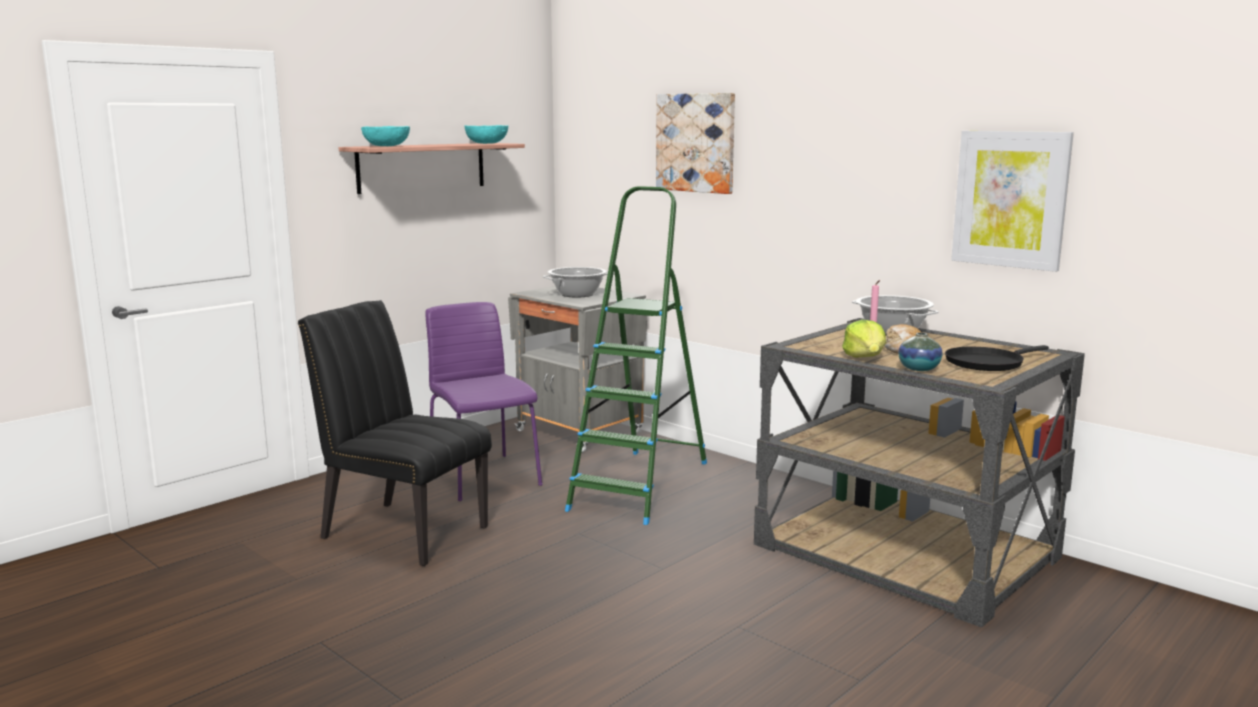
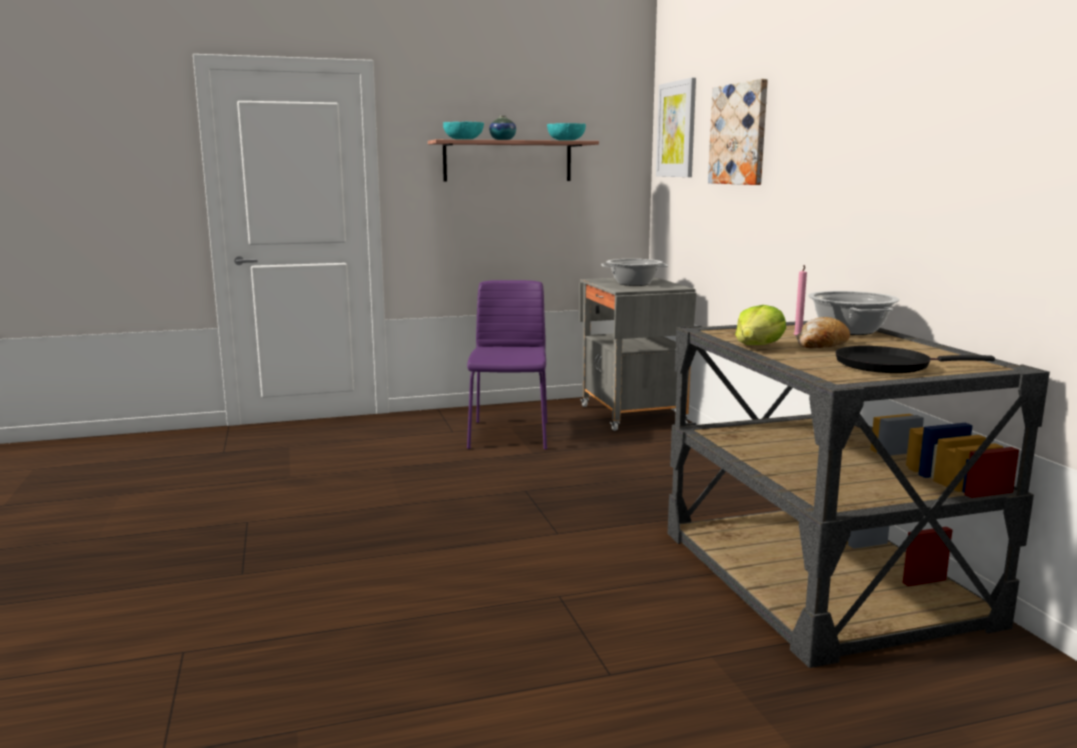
camera: 30 degrees right, 0 degrees up
(406, 533) = (399, 463): black chair -> none
(640, 485) = (629, 465): green step ladder -> none
(919, 369) = (791, 360): vase -> vase (502, 140)
(1010, 199) = (990, 176): picture -> picture (676, 129)

